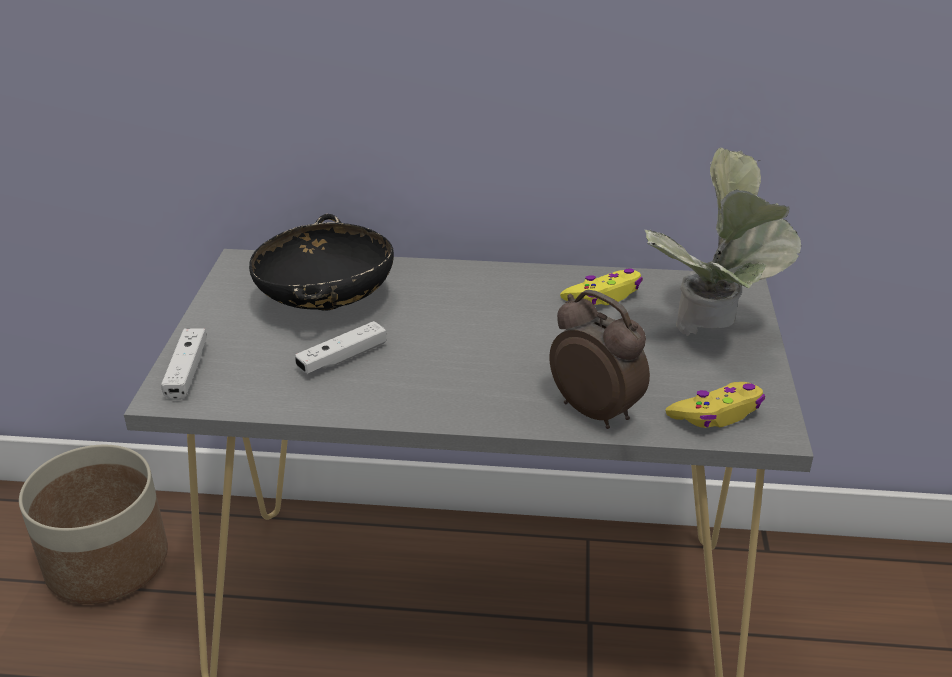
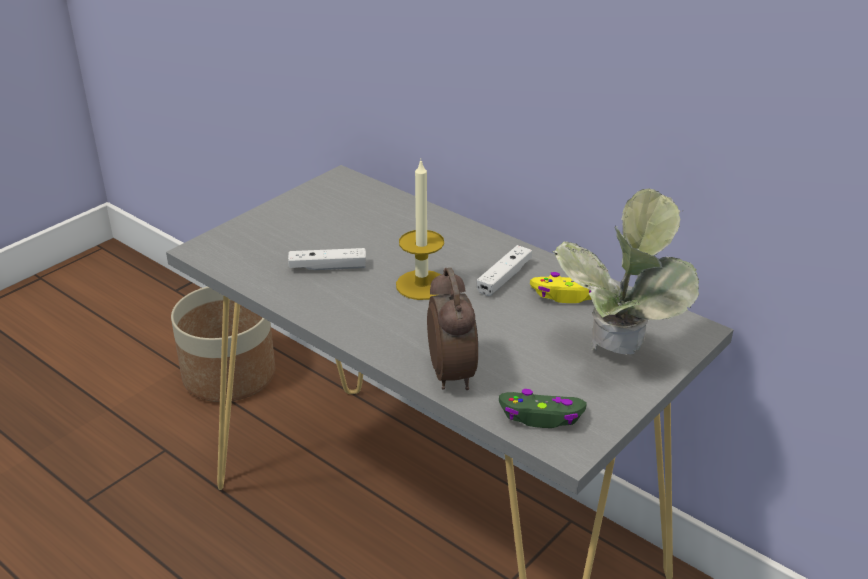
camera: 35 degrees right, 0 degrees up
(187, 371) = (227, 239): white game controller -> white game controller (504, 278)
(325, 301) = (362, 225): black bowl -> none
(461, 338) = (421, 285): none -> candle
(717, 414) = (541, 416): yellow game controller -> green game controller

